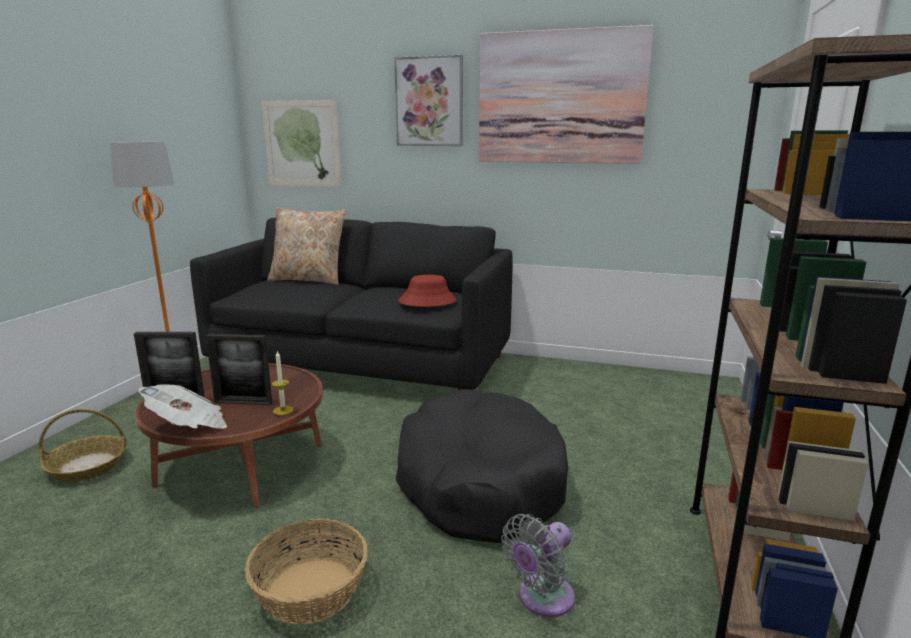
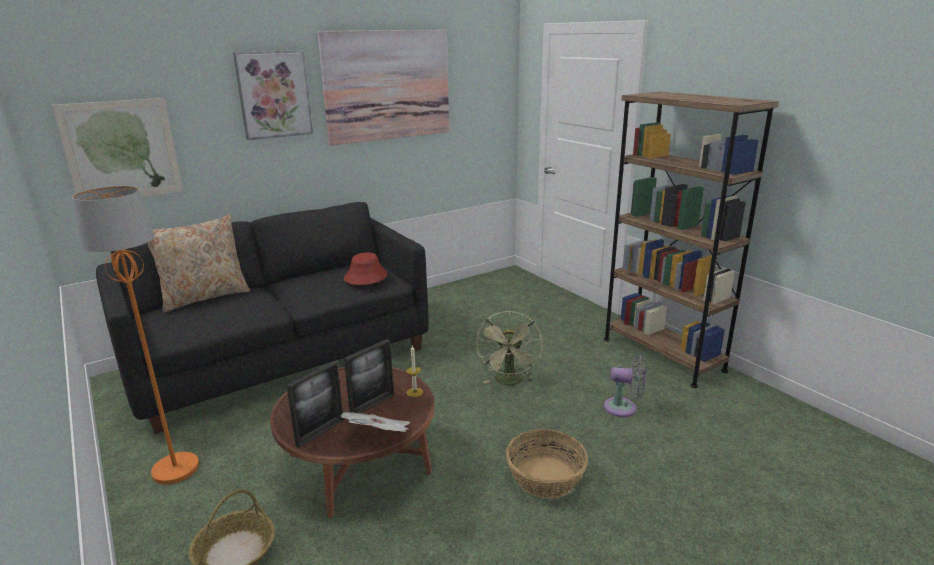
camera: 50 degrees left, 5 degrees up
(479, 482) = (510, 382): black dog bed -> green fan
(542, 599) = (624, 408): grey fan -> grey fan turned 75 degrees counterclockwise

